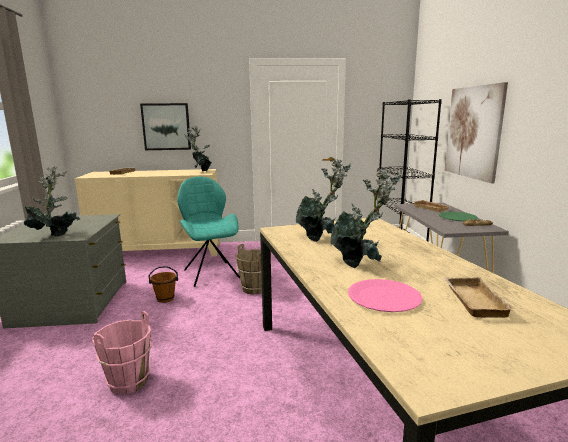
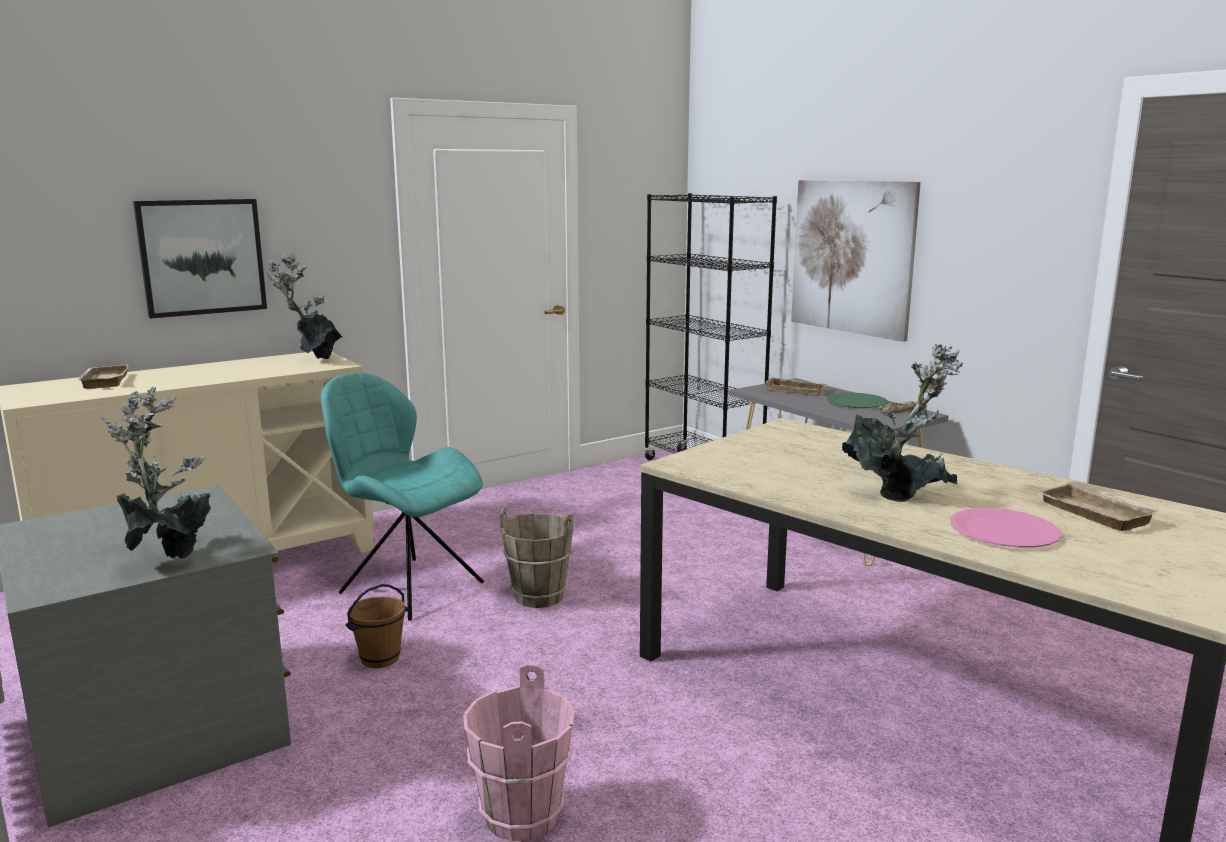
camera: 30 degrees left, 0 degrees up
(320, 239) = (776, 467): potted plant -> none

